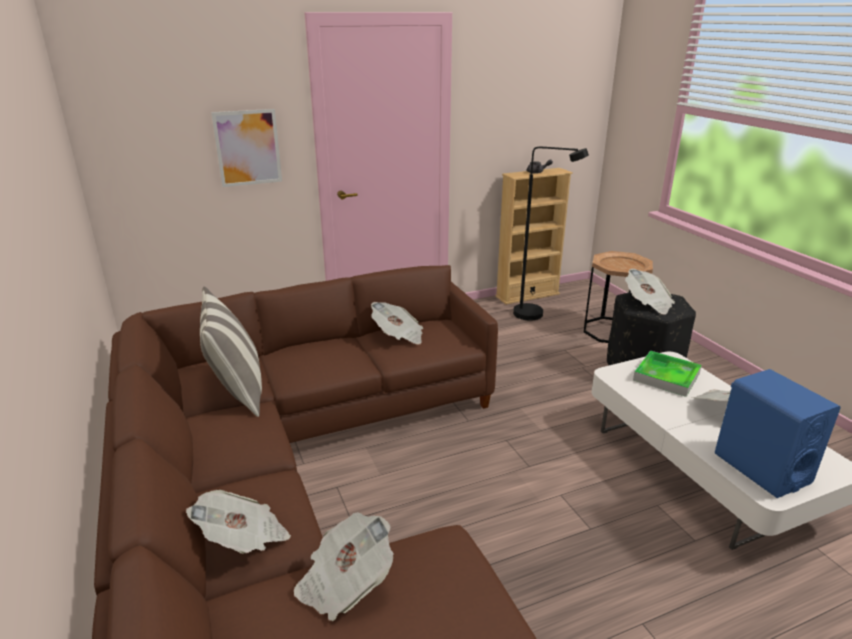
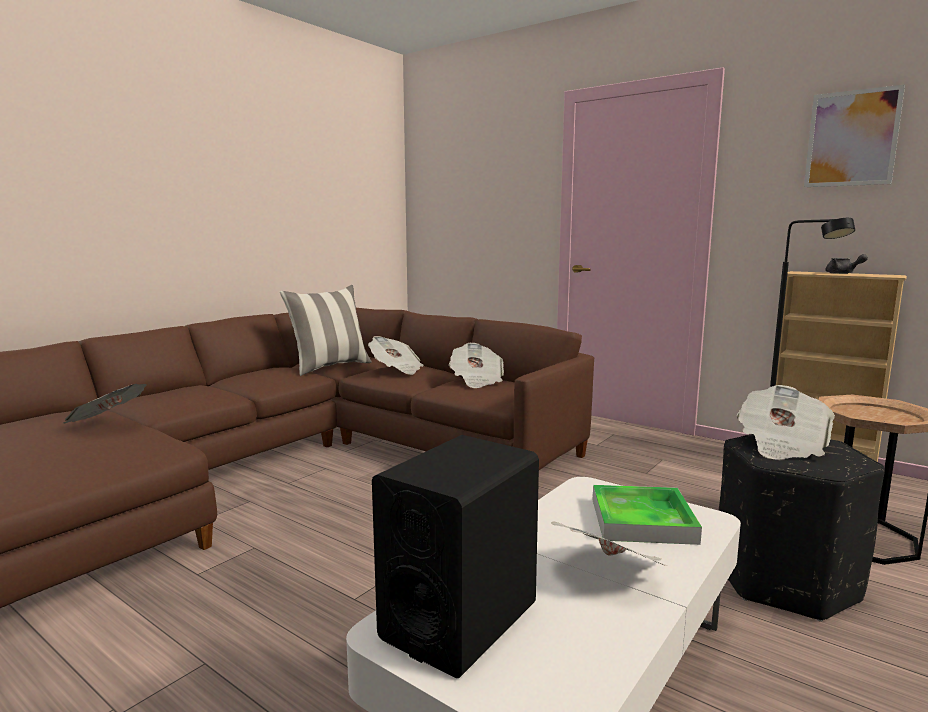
camera: 60 degrees right, 15 degrees down
(244, 539) = (153, 398): newspaper -> newspaper (396, 369)
(248, 148) = (506, 215): picture -> picture (852, 138)
(761, 468) = (459, 620): blue speaker -> black speaker

